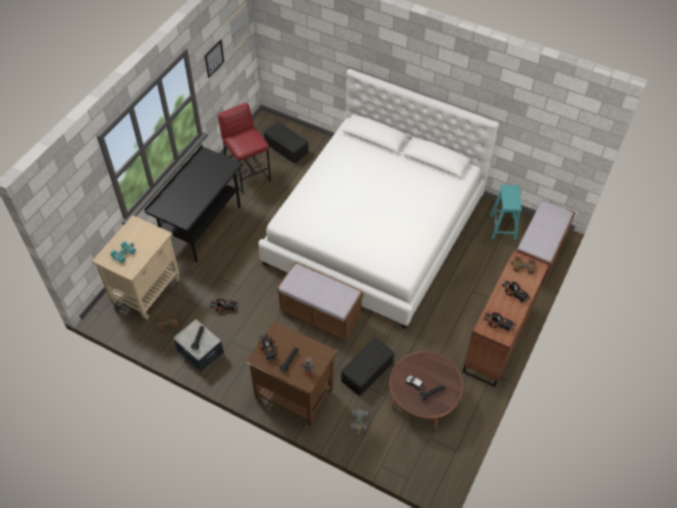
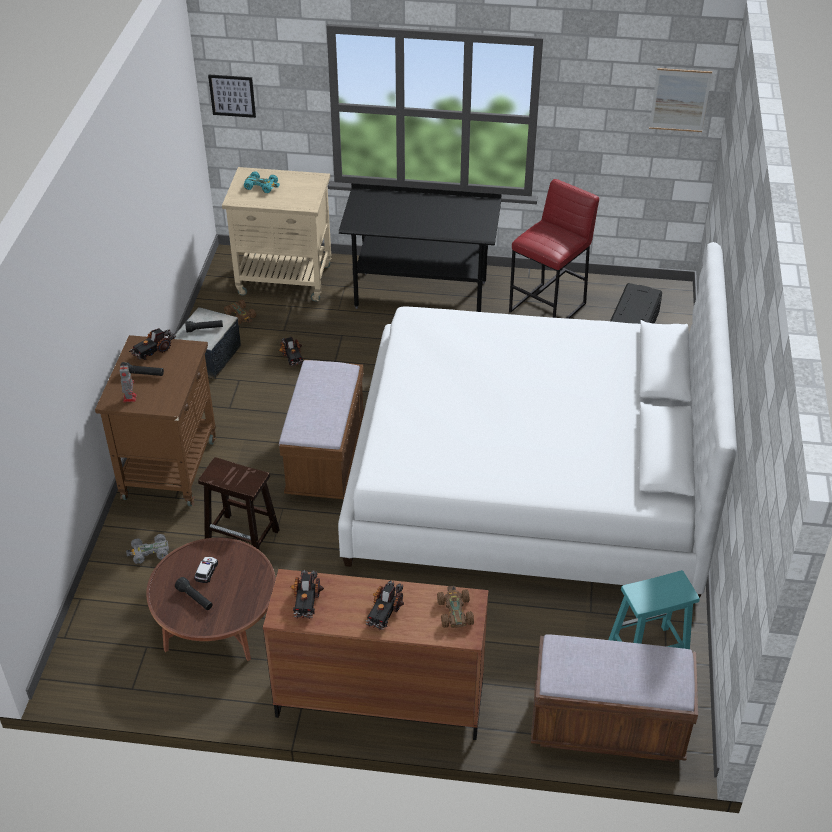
camera: 70 degrees right, 10 degrees down
(214, 58) = (601, 102): picture -> picture (232, 95)
(366, 371) = (243, 538): black storage box -> brown stool

